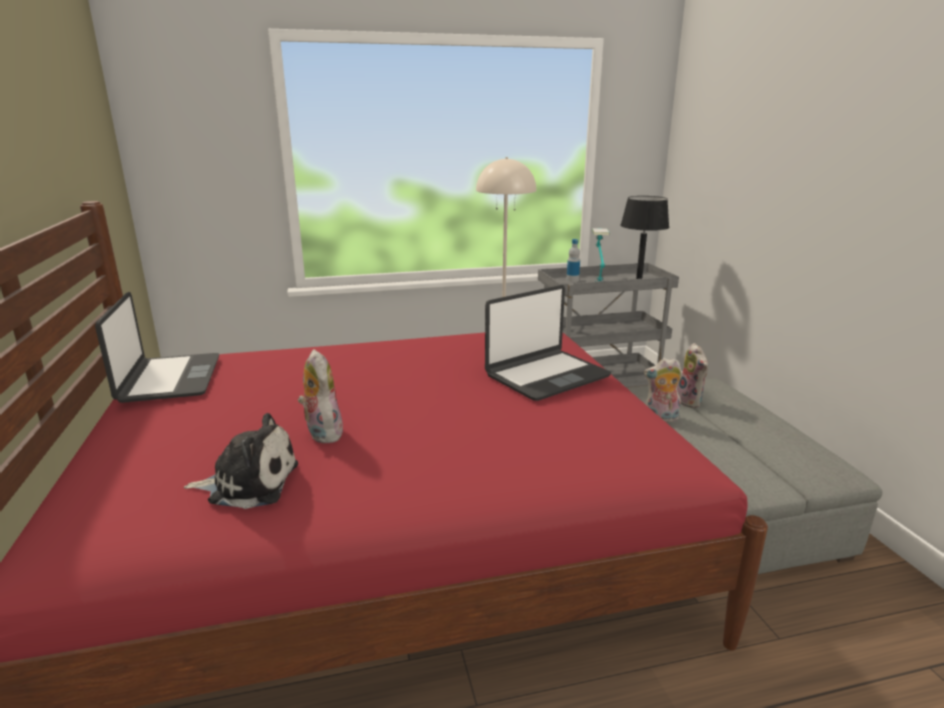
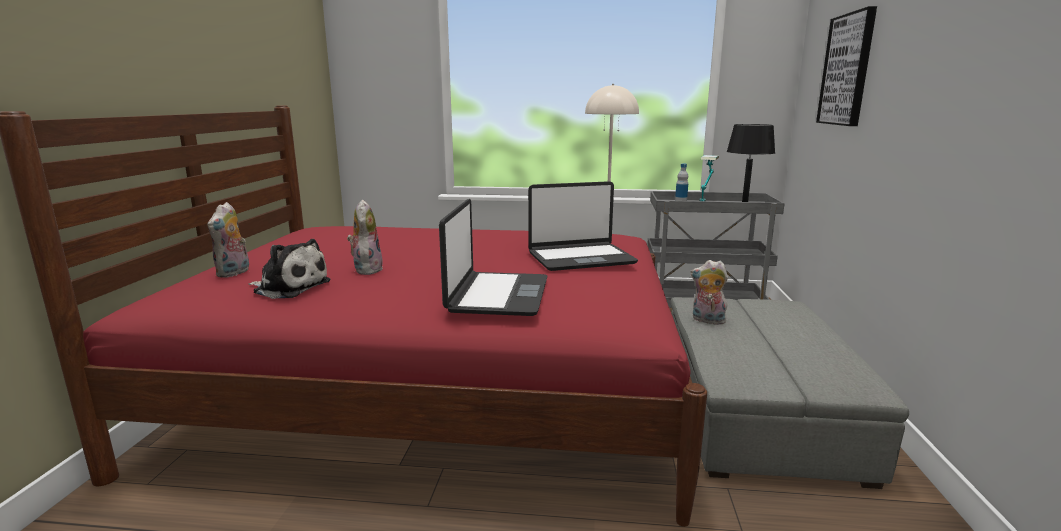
camera: 20 degrees right, 5 degrees down
(169, 379) = (304, 233): laptop -> laptop (497, 295)
(690, 402) = (752, 314): plush toy -> plush toy (234, 273)
(743, 145) = (847, 70): none -> picture

